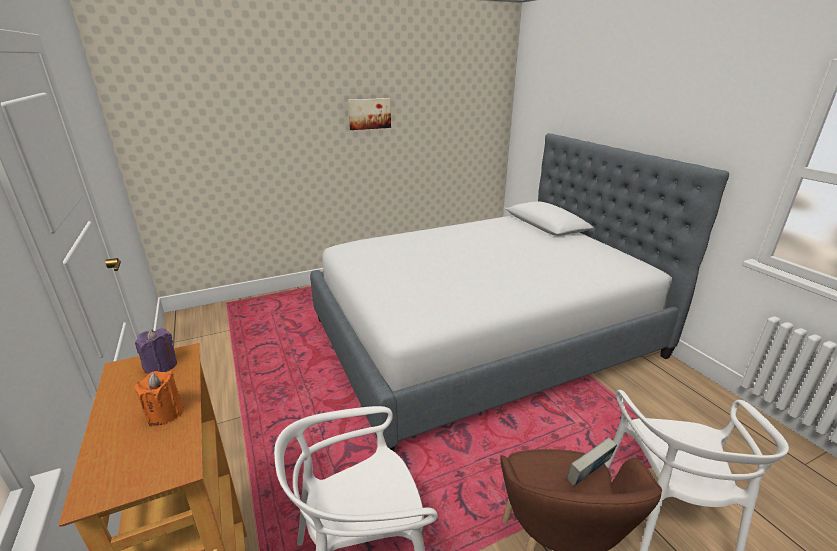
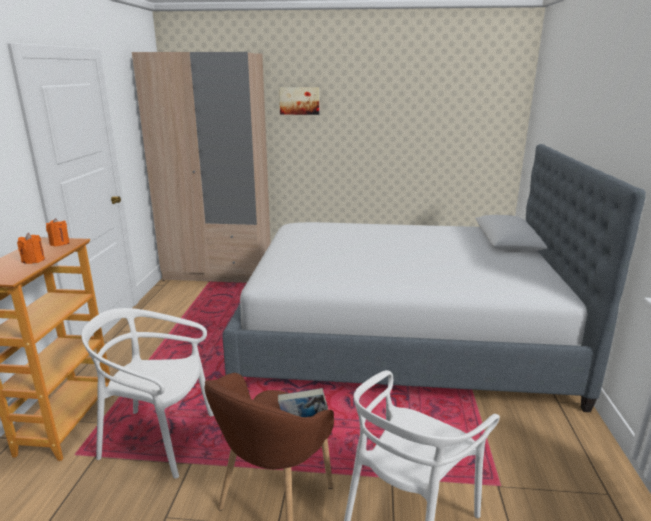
camera: 30 degrees right, 5 degrees down
(161, 366) = (59, 243): purple candle -> orange candle
(231, 317) = (219, 272): none -> beige wardrobe
(369, 113) = (363, 114): picture -> picture (299, 100)

